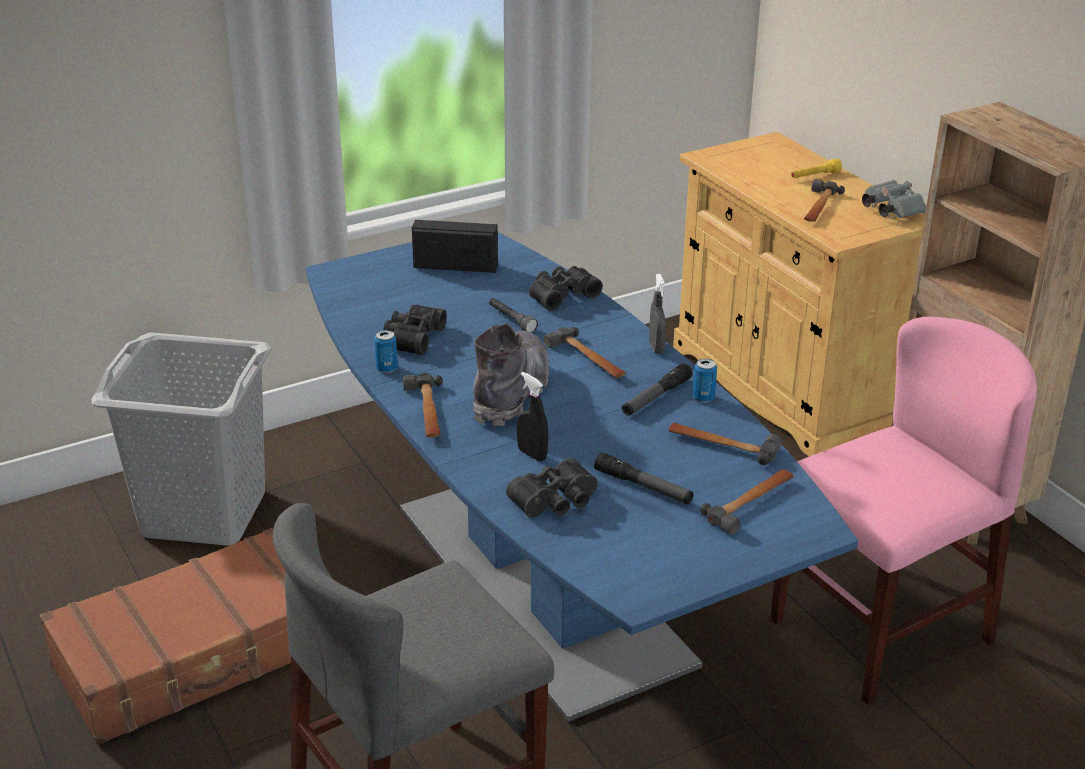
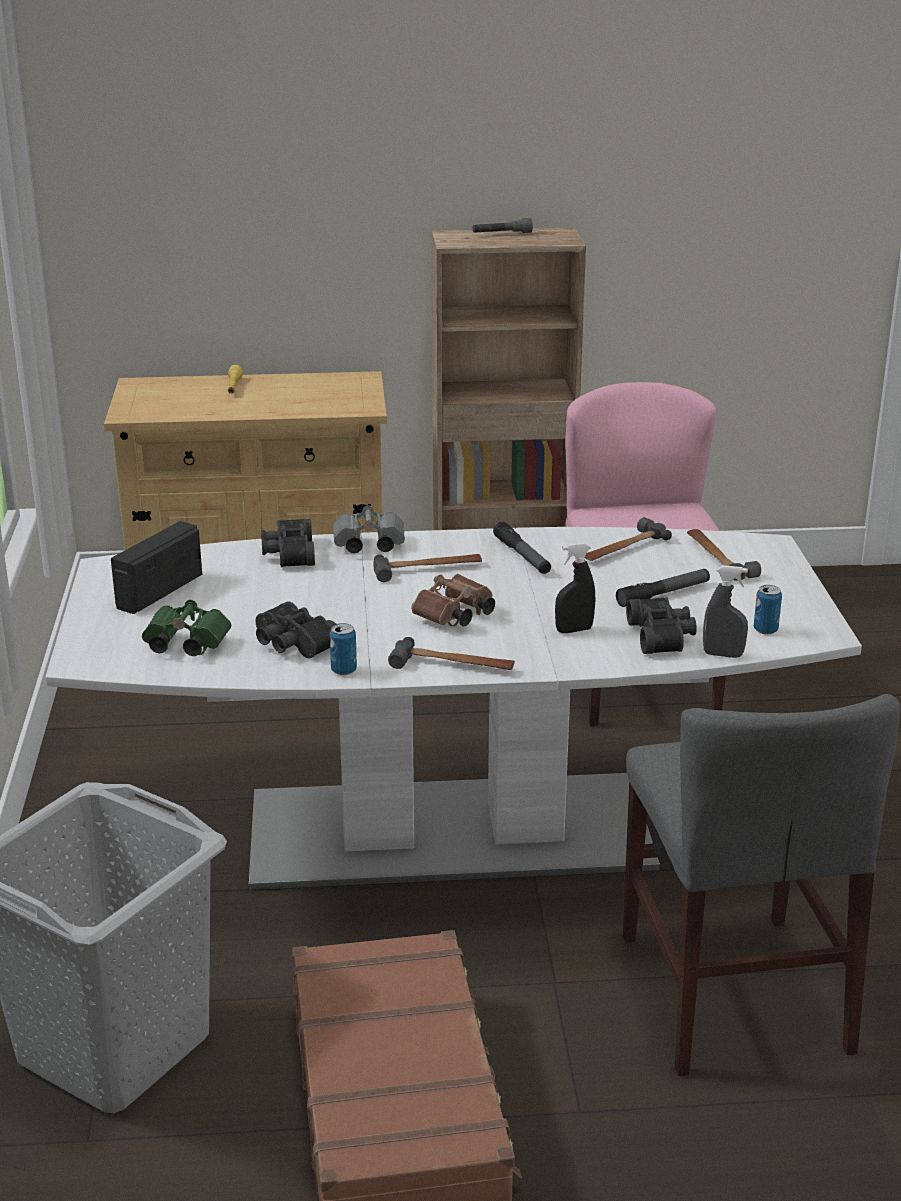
camera: 65 degrees left, 5 degrees down
(381, 298) = (183, 645): none -> green binoculars
(511, 320) = (312, 587): grey flashlight -> grey flashlight (502, 234)
(511, 392) = (454, 616): grey boot -> brown binoculars
(541, 584) = (451, 831): blue dining table -> white dining table
(656, 348) = (436, 536): grey spray bottle -> grey spray bottle (723, 654)
(703, 398) = (541, 538): can -> can (765, 630)
(818, 207) = (296, 401): hammer -> none
(889, 210) = (336, 380): grey binoculars -> grey binoculars (367, 546)

